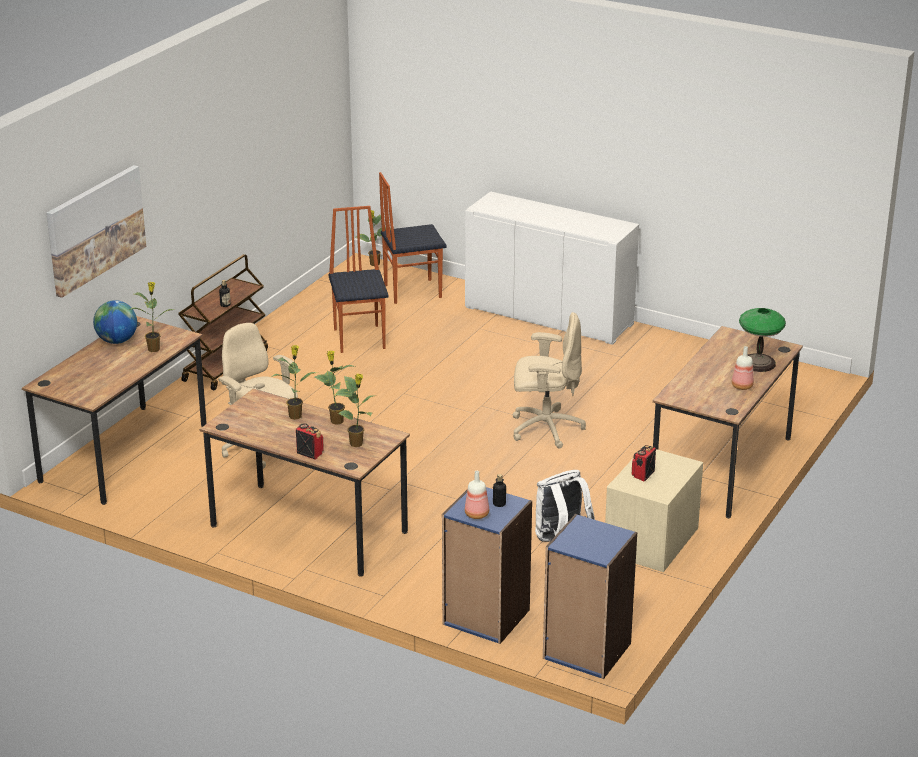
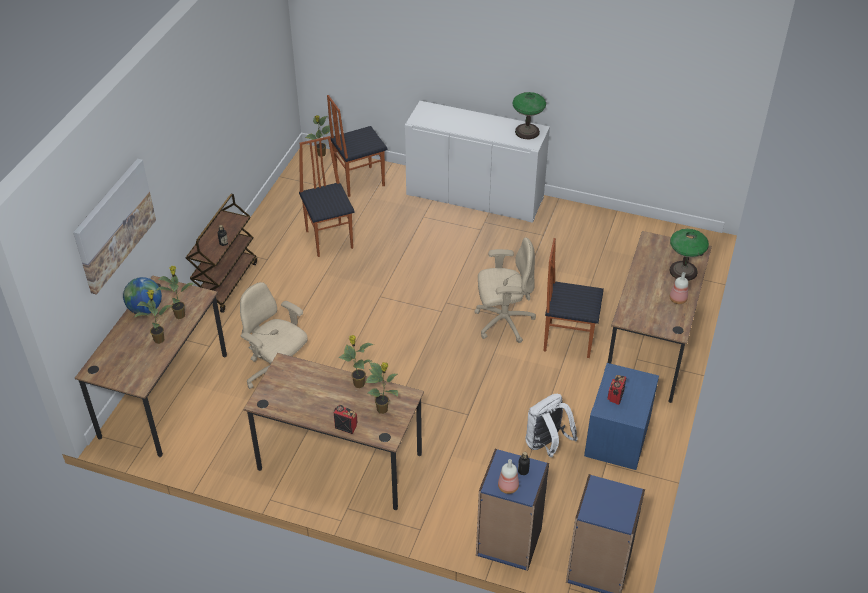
camera: 10 degrees left, 15 degrees up
(295, 415) = (322, 382): potted plant -> potted plant (159, 339)
(609, 226) = (527, 131): none -> table lamp
(620, 451) = (568, 339): none -> chair
(651, 541) = (617, 436): beige nightstand -> blue nightstand

